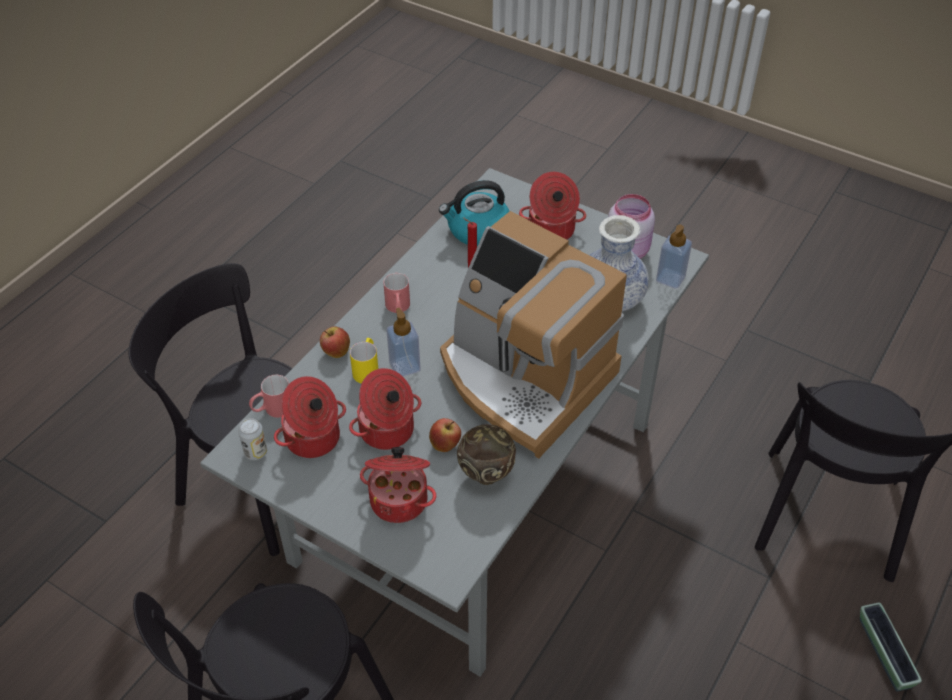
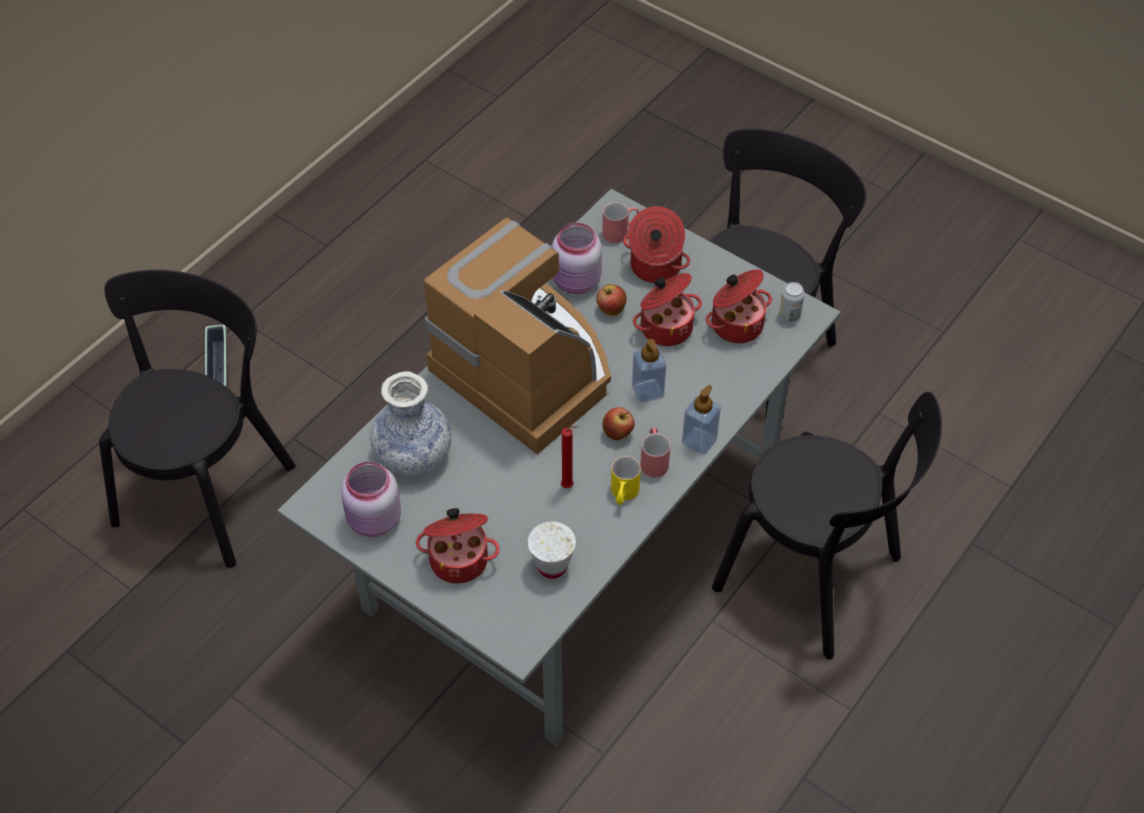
camera: 175 degrees left, 5 degrees up
(272, 410) = (779, 354): red mug -> red mug (621, 231)
(336, 352) = (720, 412): apple -> apple (618, 433)
(367, 368) = (687, 391): yellow mug -> yellow mug (623, 495)
(477, 230) = (552, 566): kettle -> white cup
(486, 474) = (576, 282): brown bowl -> pink jar
(670, 278) = (335, 477): soap dispenser -> soap dispenser (699, 441)

